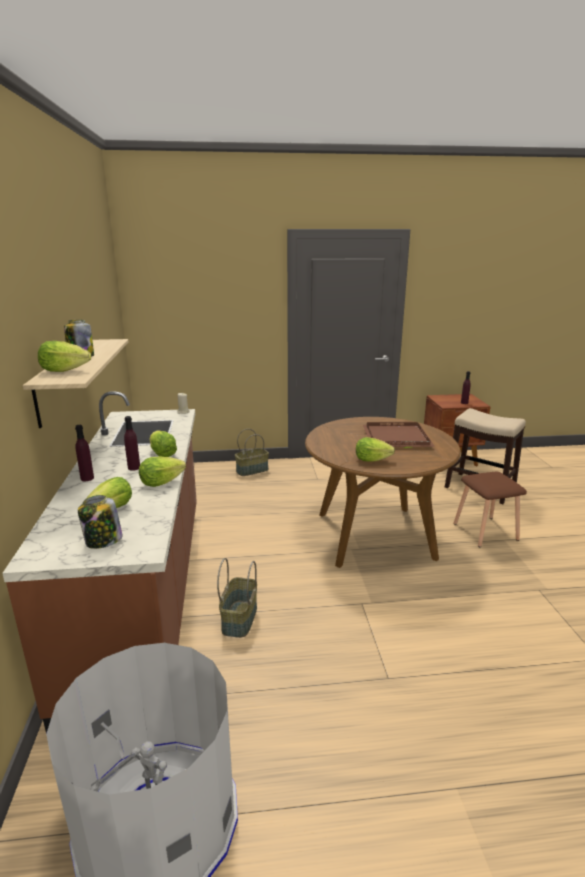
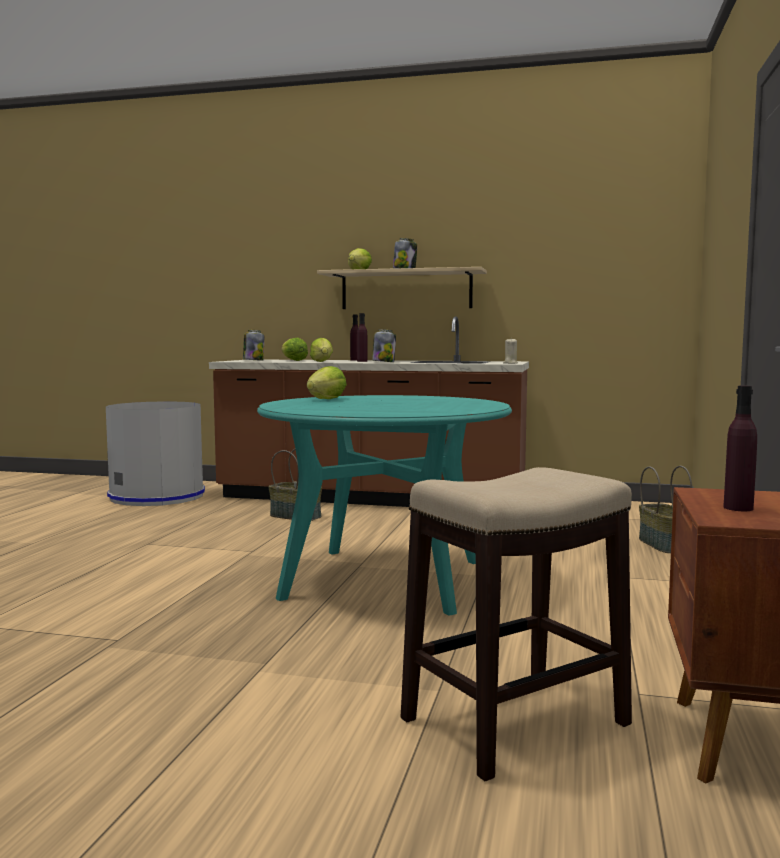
camera: 110 degrees right, 15 degrees down
(162, 454) = (383, 362): lettuce -> jar
(374, 535) = (384, 579): brown dining table -> turquoise dining table
(397, 437) = (390, 407): brown tray -> none
(486, 532) = (306, 656): brown stool -> none

